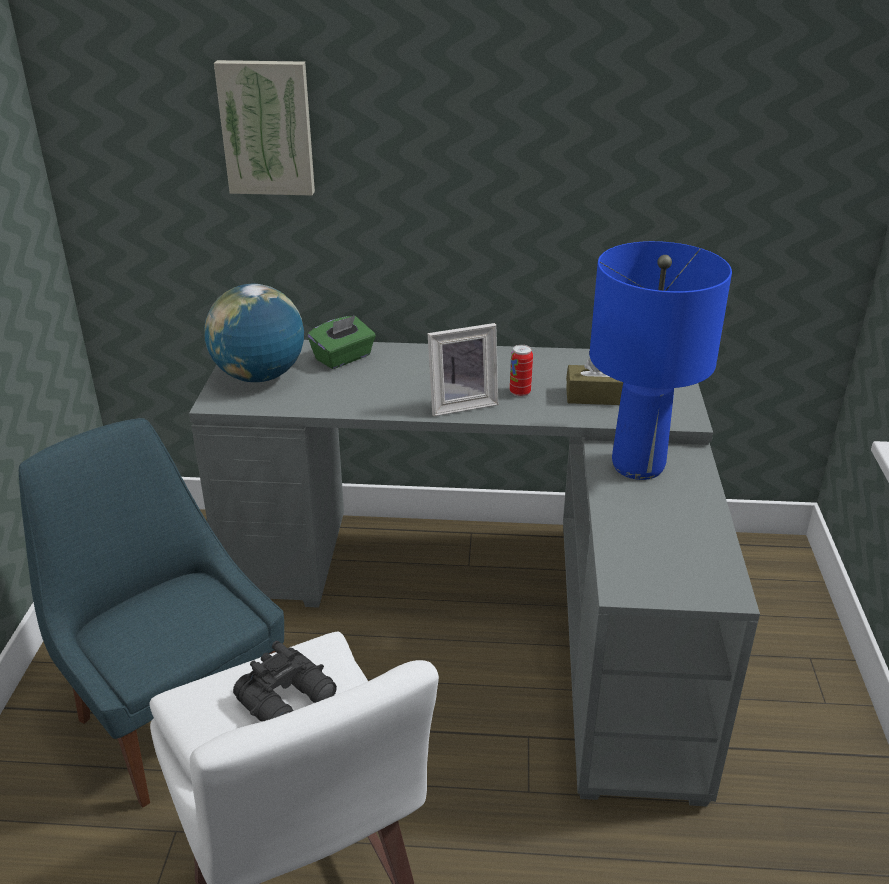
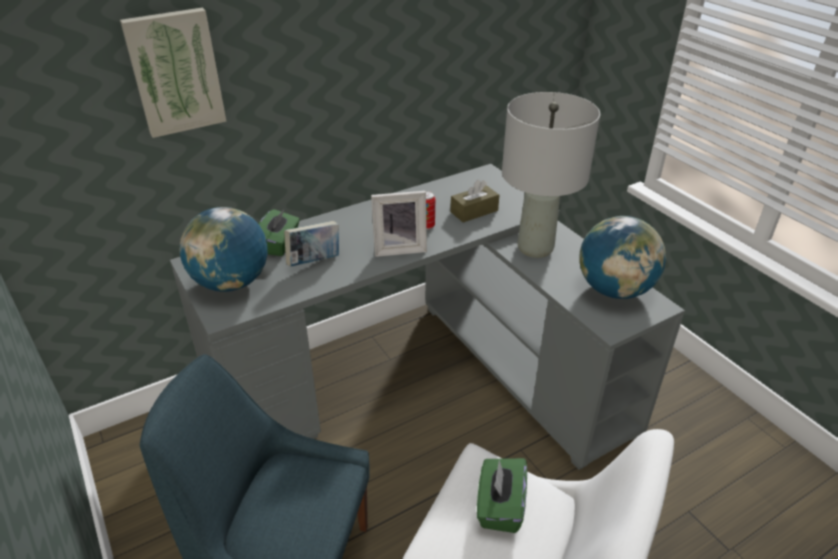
camera: 35 degrees left, 5 degrees up
(289, 699) = (499, 506): black binoculars -> green tissue box
(358, 385) = (314, 261): none -> book
(461, 404) = (399, 248): picture frame -> picture frame turned 45 degrees clockwise
(637, 465) = (534, 248): blue table lamp -> grey table lamp
(686, 550) = (614, 290): none -> globe

